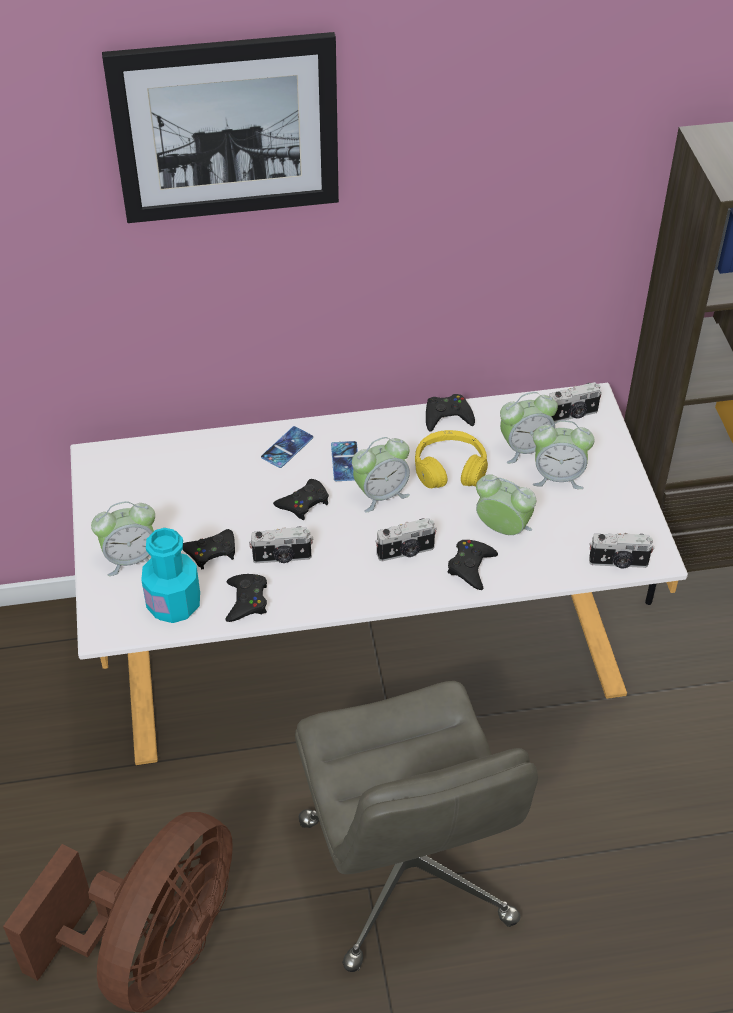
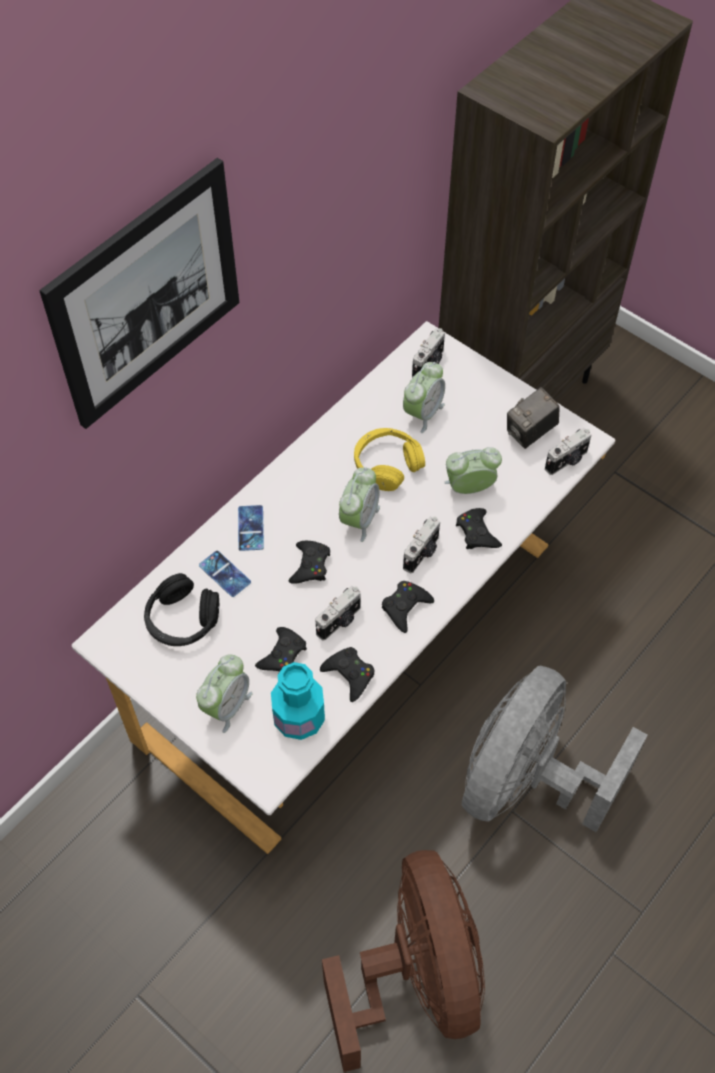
camera: 40 degrees left, 10 degrees up
(165, 478) = (182, 620): none -> black headphones
(345, 461) = (306, 510): phone -> phone (225, 574)
(408, 873) = (527, 780): grey office chair -> grey fan
(447, 417) = (343, 423): black game controller -> black game controller (405, 607)
(558, 477) = (466, 421): alarm clock -> none
(607, 520) = (530, 433): none -> camera

